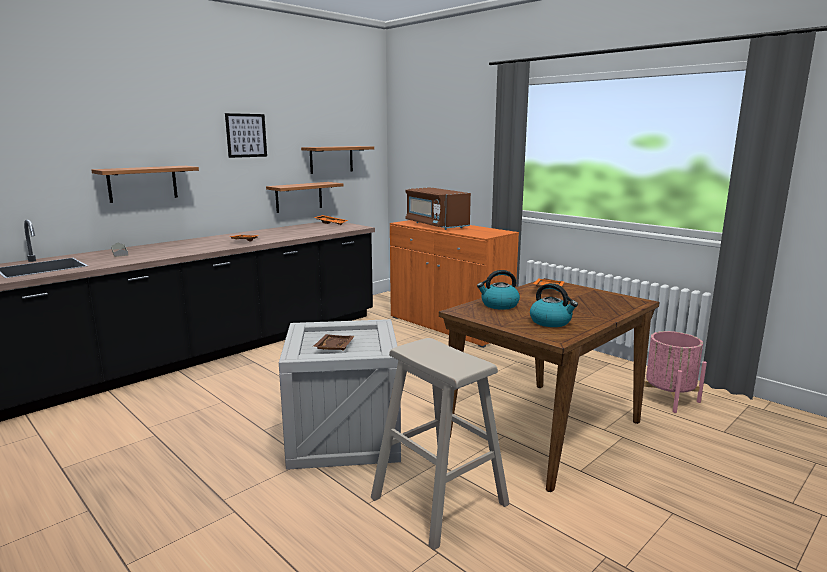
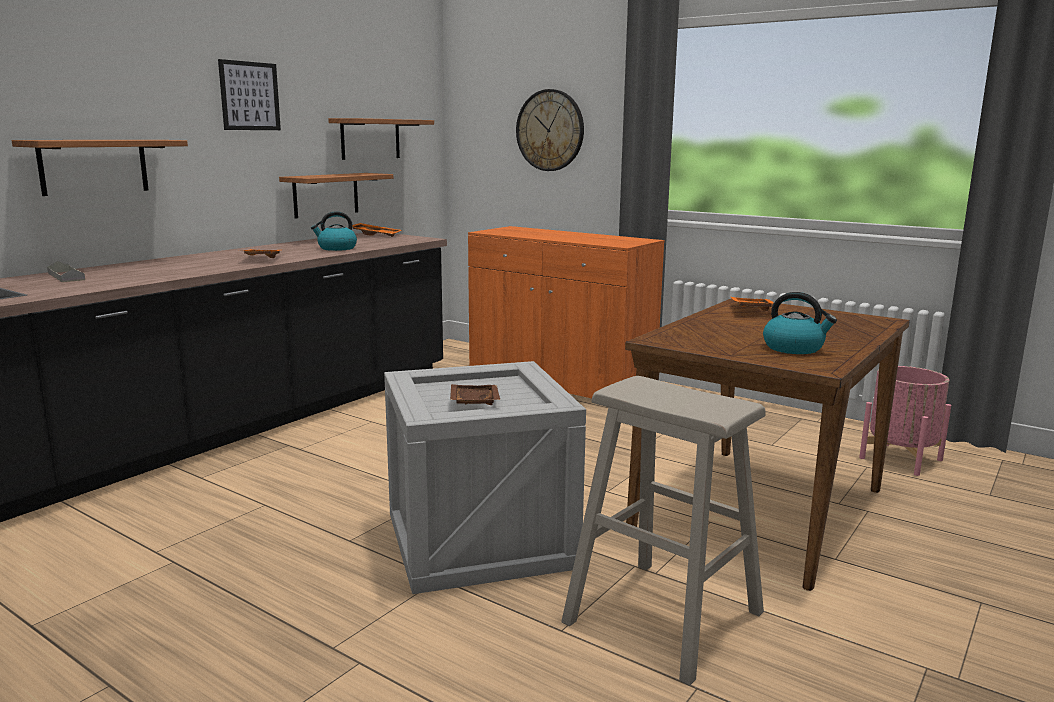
camera: 10 degrees left, 0 degrees up
(436, 225) = (539, 234): brown microwave -> none
(450, 153) = (550, 130): none -> wall clock
(499, 305) = (703, 331): kettle -> kettle (336, 248)

